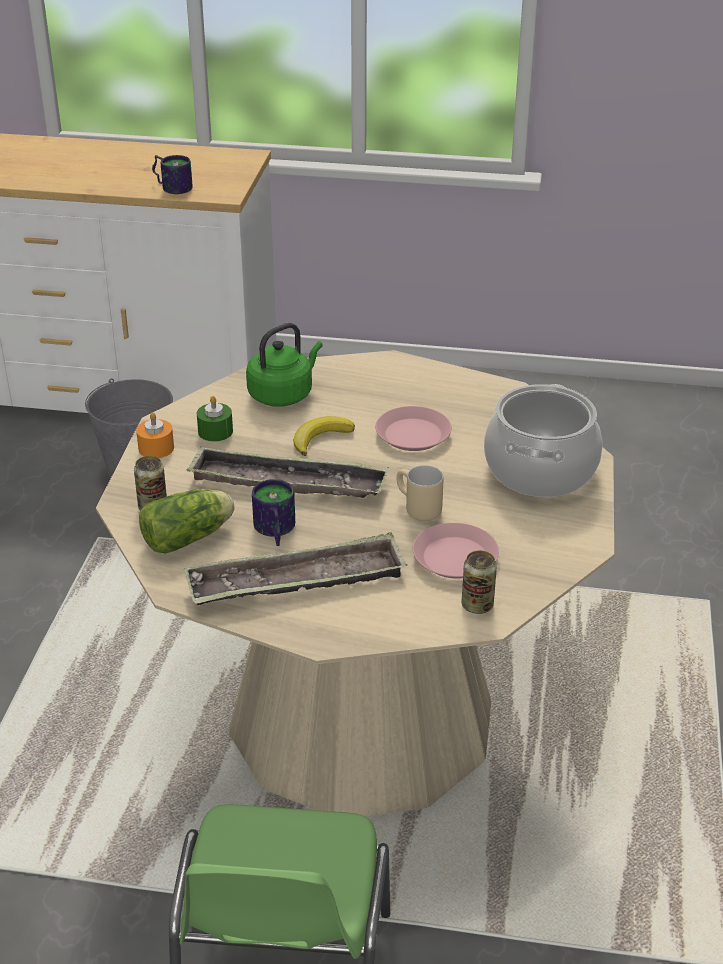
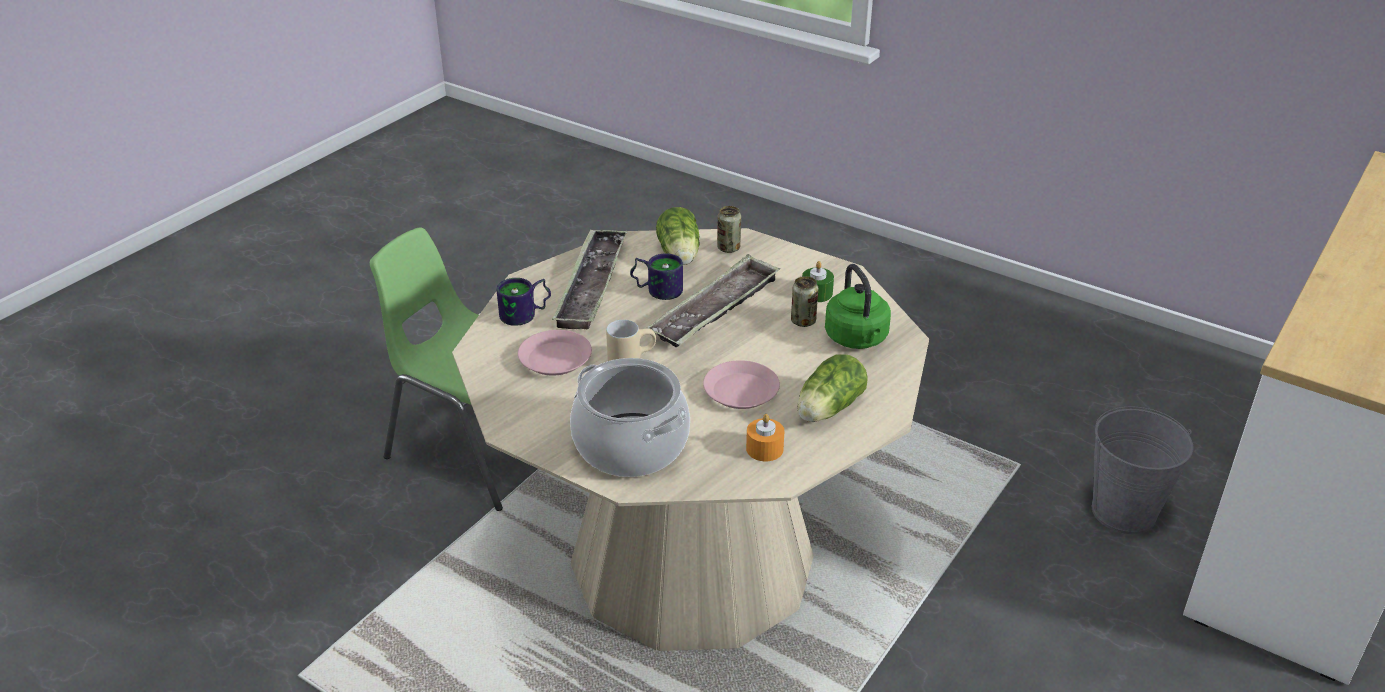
camera: 115 degrees right, 0 degrees up
(156, 448) = (809, 263): orange candle -> orange candle (764, 449)
(173, 186) = (1328, 328): mug -> mug (526, 315)
(320, 438) = (770, 340): banana -> none
(402, 388) = (827, 410): none -> lettuce
(477, 605) = (494, 351): can -> can (803, 321)

